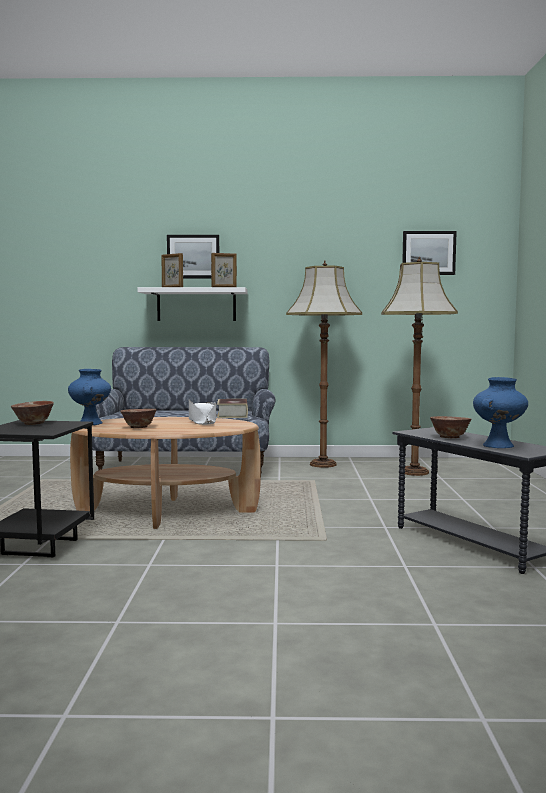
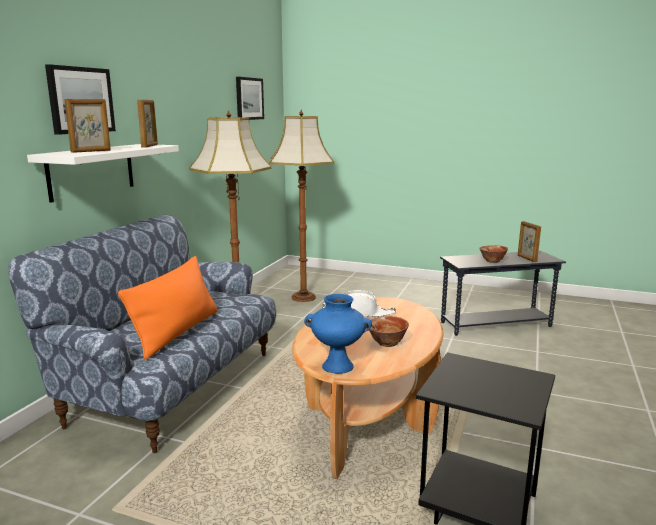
camera: 70 degrees left, 10 degrees up
(33, 424) = (463, 384): bowl -> none
(160, 414) = (177, 332): none -> orange pillow
(232, 414) = (229, 300): book -> none
(498, 446) = (526, 258): blue vase -> picture frame

